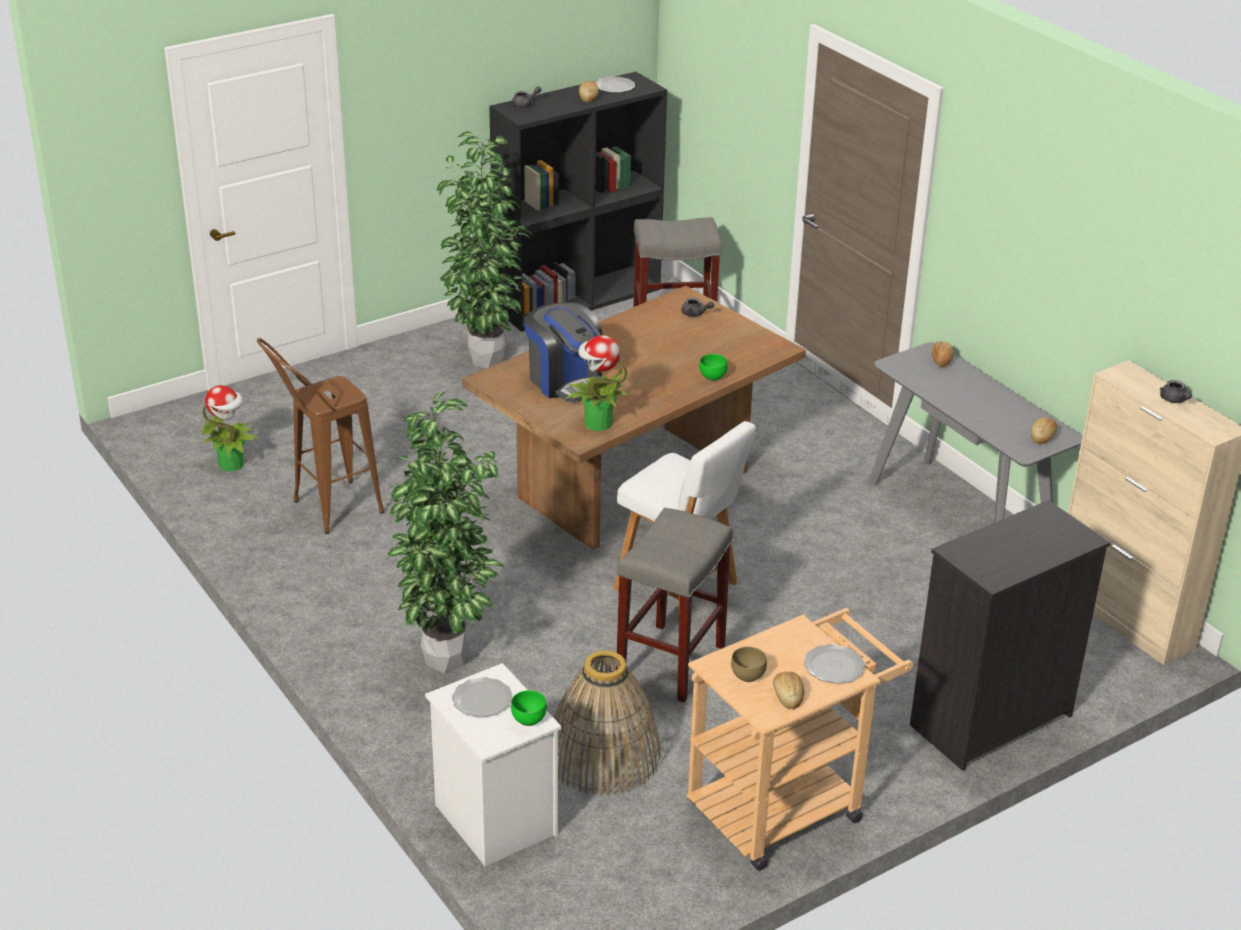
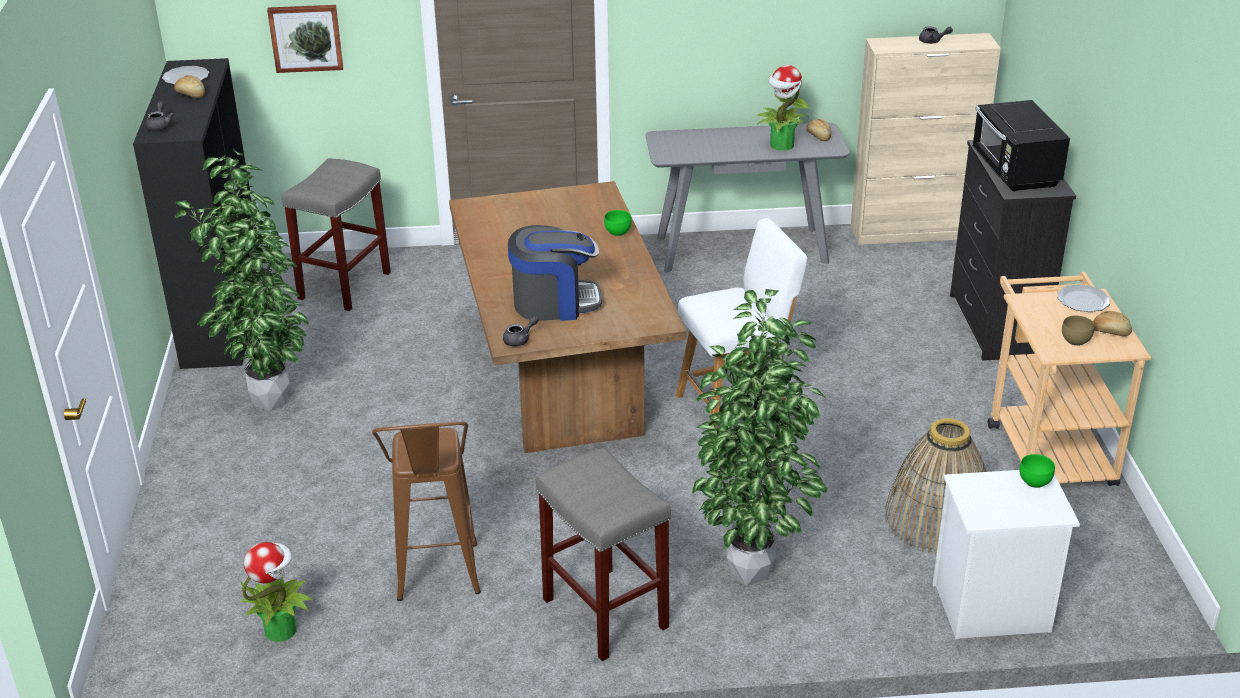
camera: 60 degrees left, 0 degrees up
(482, 699) = (993, 499): plate -> none
(597, 423) = (642, 307): potted plant -> potted plant (781, 145)
(671, 661) = (833, 444): grey stool -> grey stool (603, 612)
(695, 314) = (505, 210): grey teapot -> grey teapot (520, 340)
(732, 102) = (306, 37): none -> picture
(941, 360) = (677, 137): bread -> none
(1004, 544) = (1015, 172): none -> black microwave

